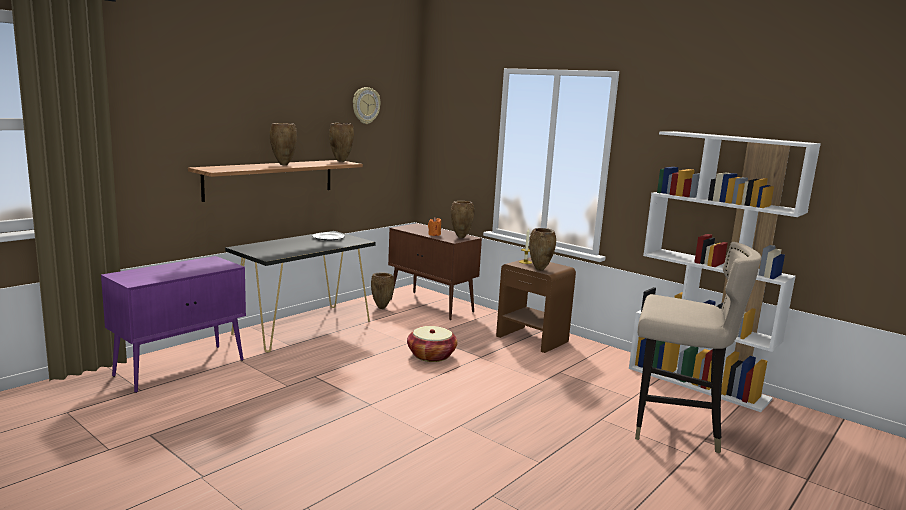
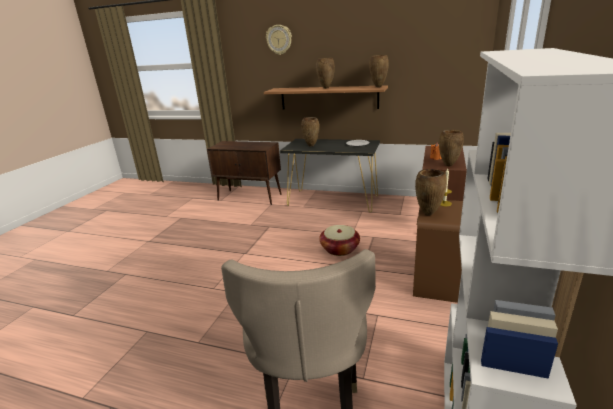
camera: 70 degrees right, 10 degrees up
(181, 367) = (250, 197): purple cabinet -> brown cabinet
(365, 105) = (418, 37): wall clock -> wall clock (279, 39)
(382, 308) = (402, 207): brown vase -> brown vase (311, 146)

